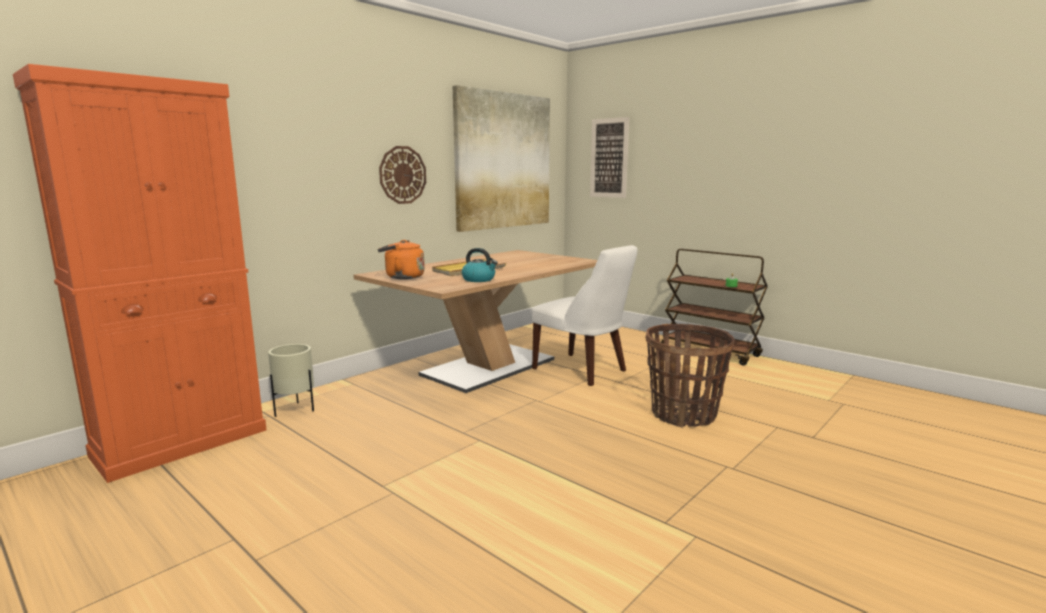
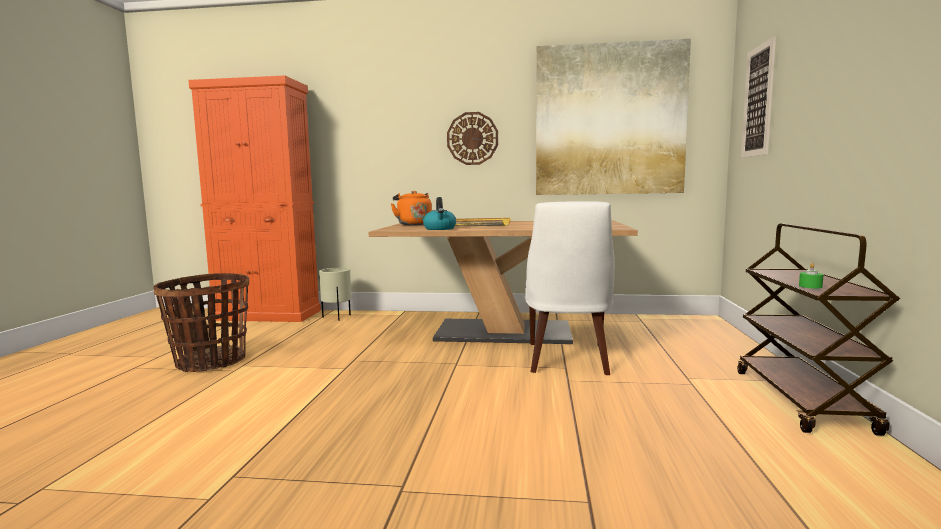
camera: 55 degrees right, 5 degrees down
(684, 414) = (529, 430): basket -> basket (210, 362)

